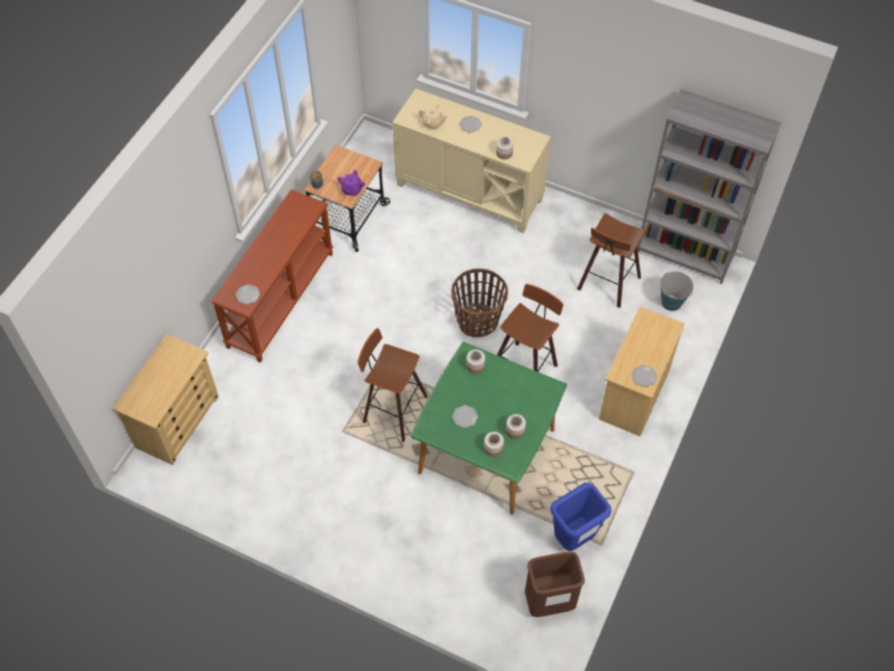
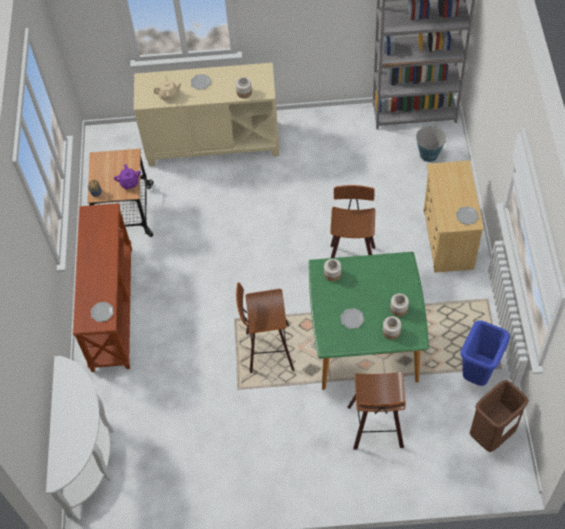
camera: 25 degrees left, 0 degrees up
(177, 421) = (89, 456): beige dresser -> white console table
(477, 321) = (289, 243): basket -> none
(607, 284) = (370, 164): stool -> stool (377, 428)

